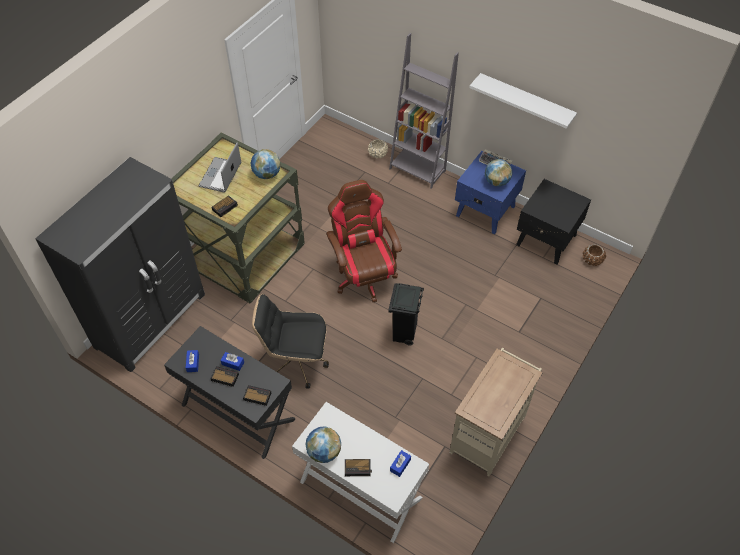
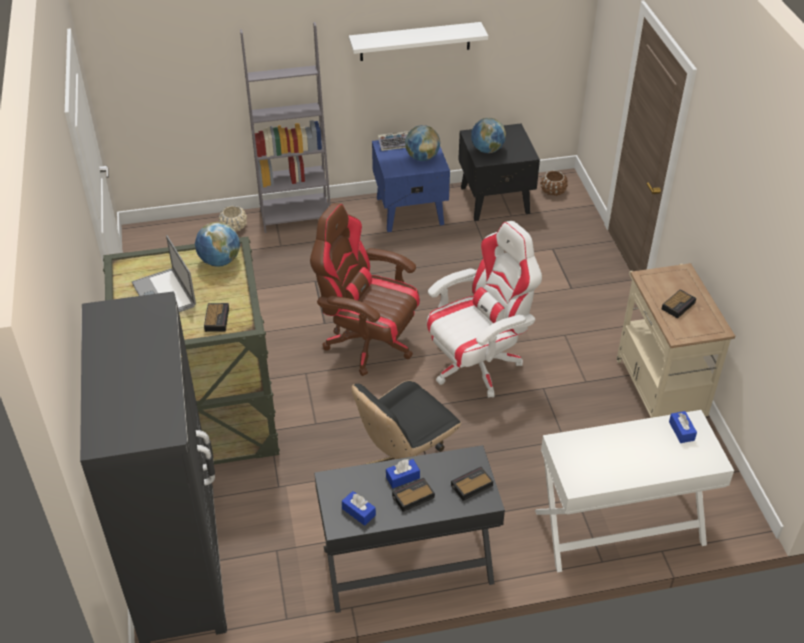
camera: 45 degrees left, 10 degrees down
(324, 452) = (603, 478): globe -> globe (487, 150)
(358, 468) = (652, 465): alarm clock -> alarm clock (678, 305)
(404, 334) = (476, 364): black trash can -> white office chair

